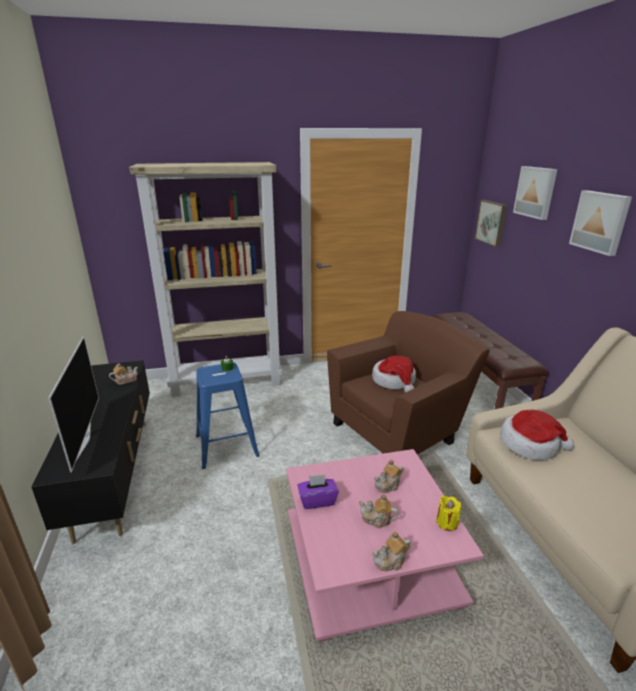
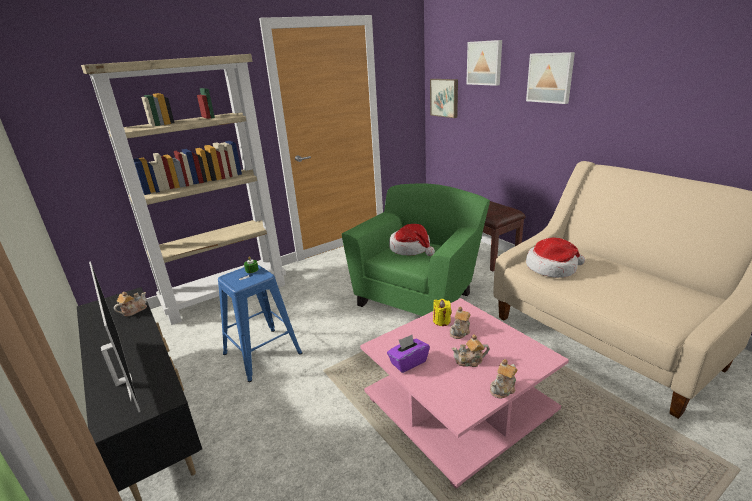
camera: 20 degrees left, 0 degrees up
(398, 431) = (419, 297): brown armchair -> green armchair
(447, 522) = (526, 345): yellow candle -> yellow candle (441, 321)

